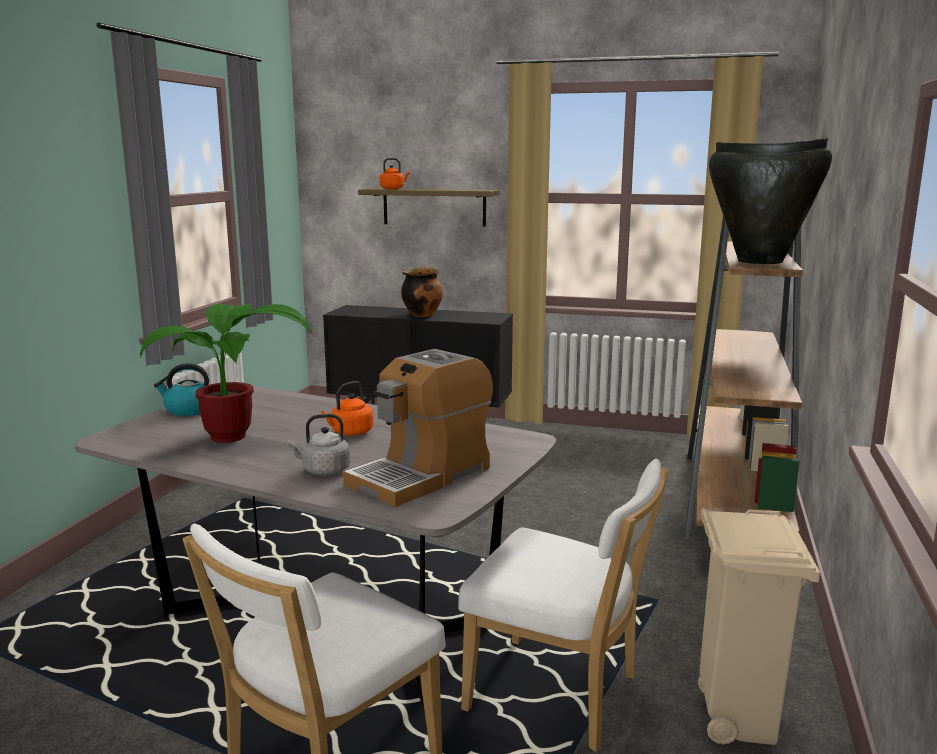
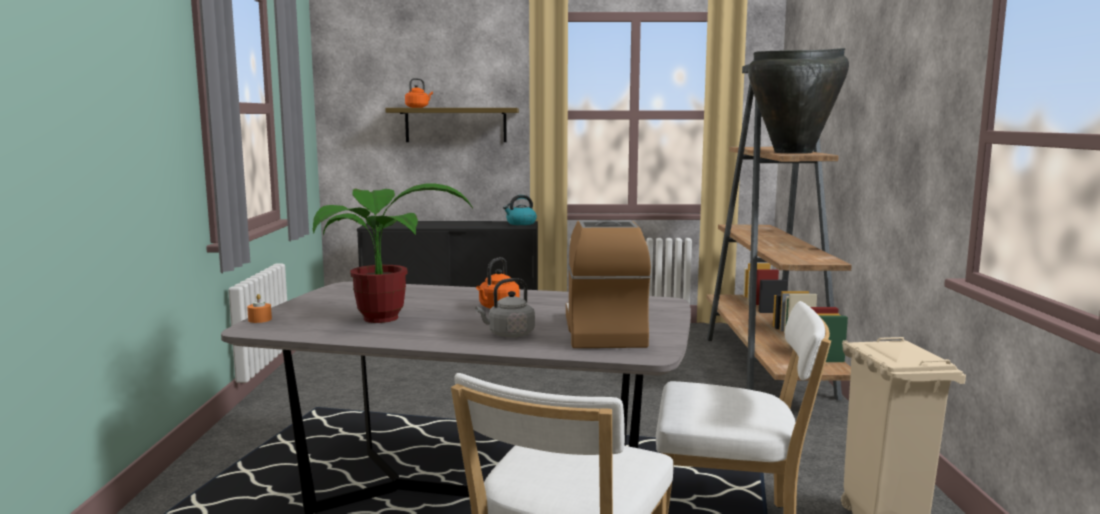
camera: 15 degrees left, 5 degrees down
(123, 428) = (260, 319): none -> orange candle
(189, 410) = (312, 302): kettle -> kettle (520, 223)
(421, 475) = (604, 331): coffee machine -> coffee machine turned 150 degrees clockwise
(422, 314) = (455, 224): cooking pot -> none

